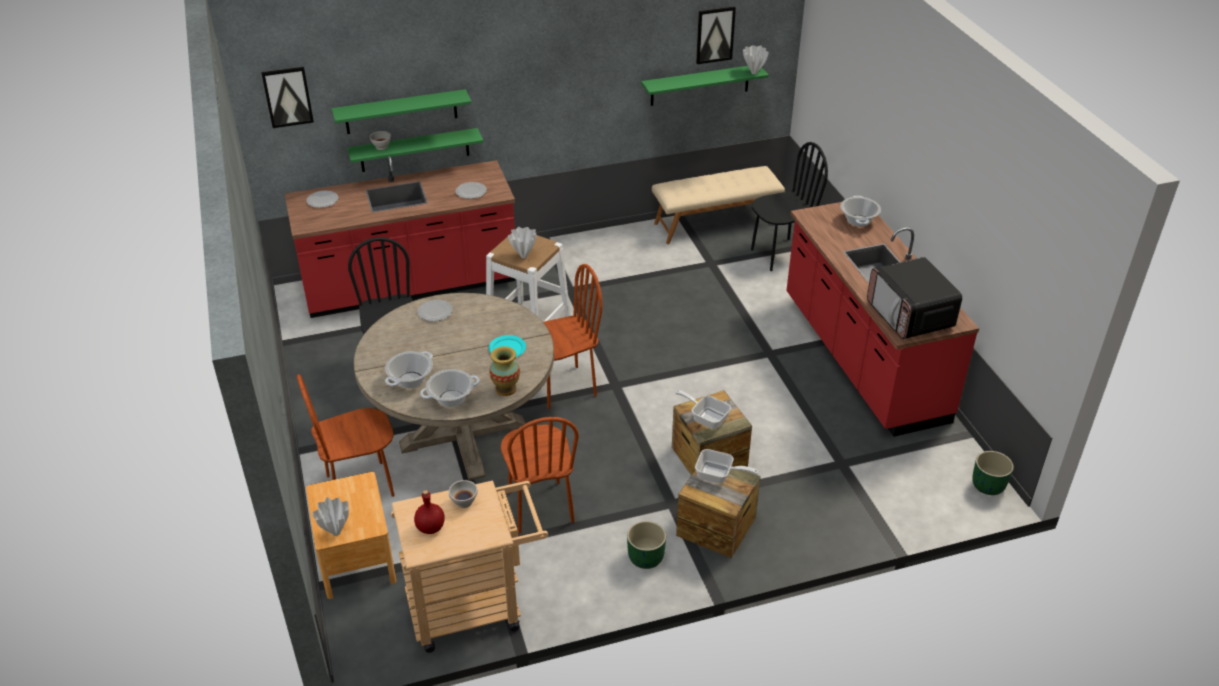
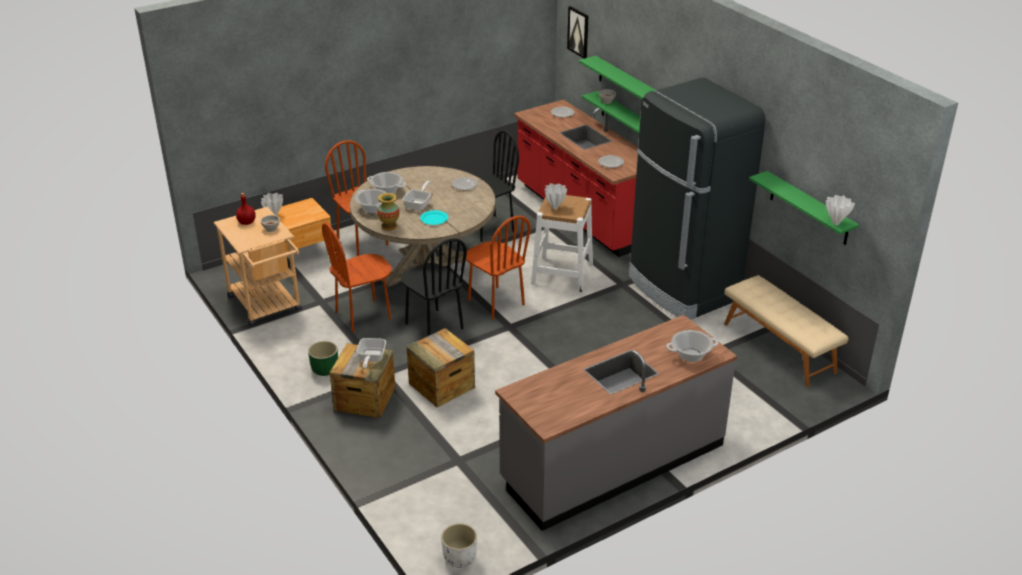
camera: 75 degrees right, 5 degrees down
(596, 253) = (682, 289): none -> black fridge
(706, 417) = (436, 345): frying pan -> frying pan (419, 204)
(715, 34) = (827, 167): picture -> none
(780, 255) = (752, 394): black chair -> black chair (433, 326)
(862, 358) = (612, 462): red counter -> grey counter
(910, 316) = (544, 395): microwave -> none
(988, 486) = (459, 558): green planter -> white planter

